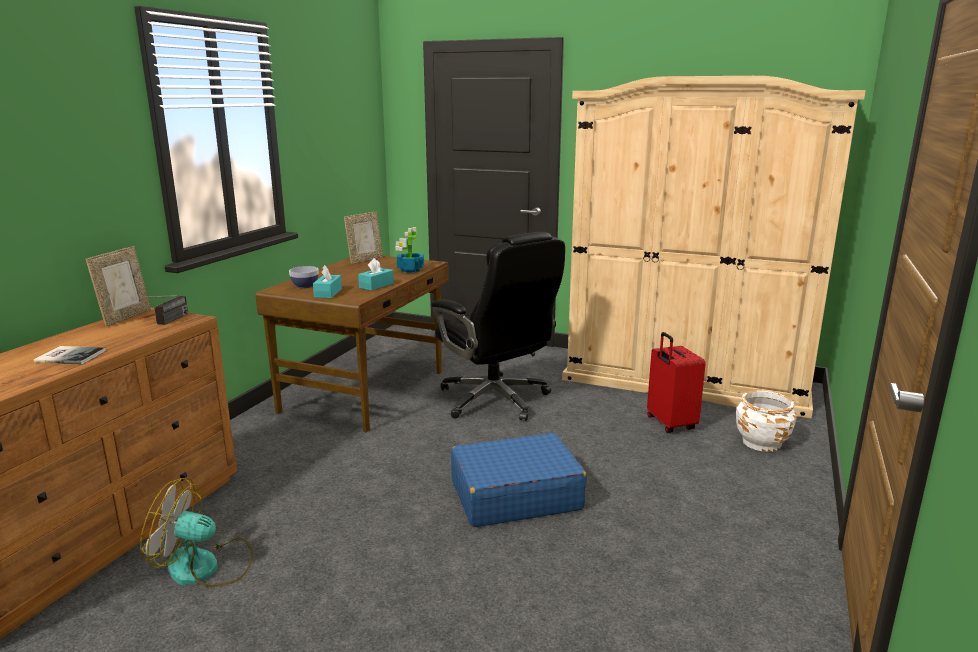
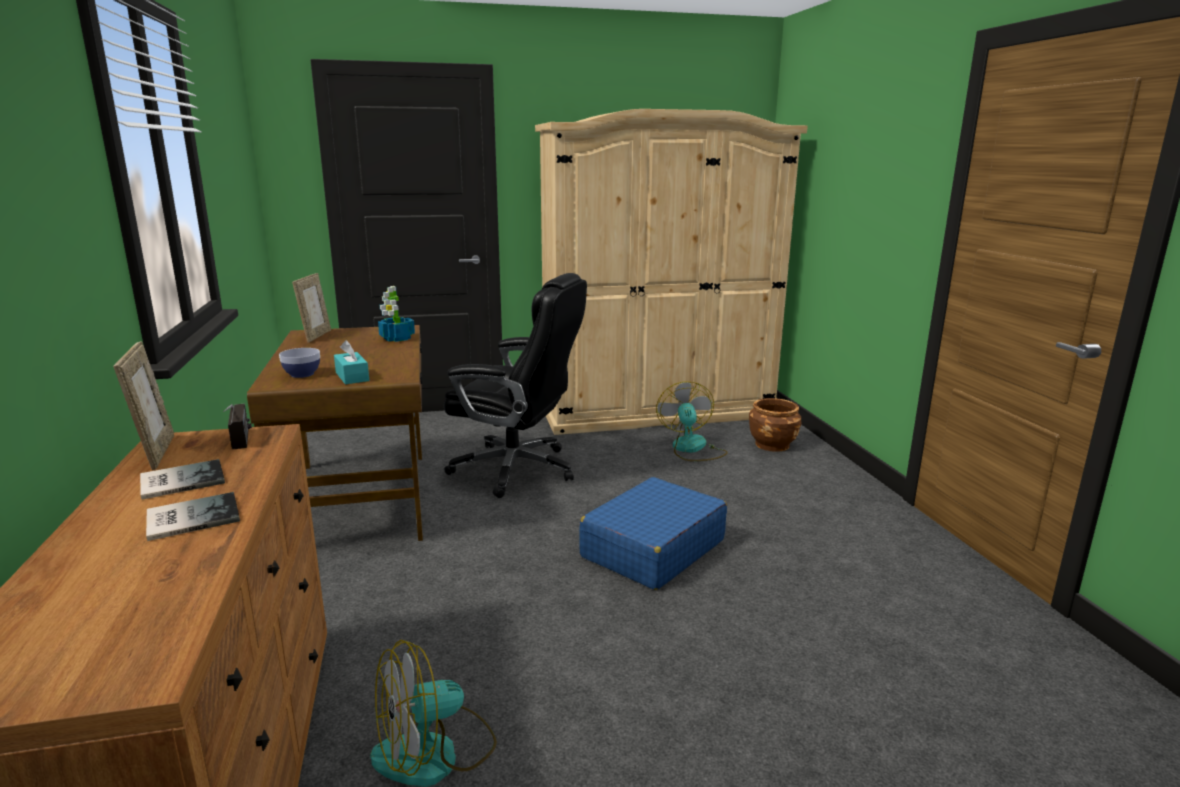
camera: 35 degrees left, 0 degrees up
(104, 335) = (180, 480): none -> book
(376, 285) = (394, 359): turquoise tissue box -> none
(669, 424) = (692, 449): red suitcase -> fan
(761, 442) = (772, 445): white planter -> brown planter

